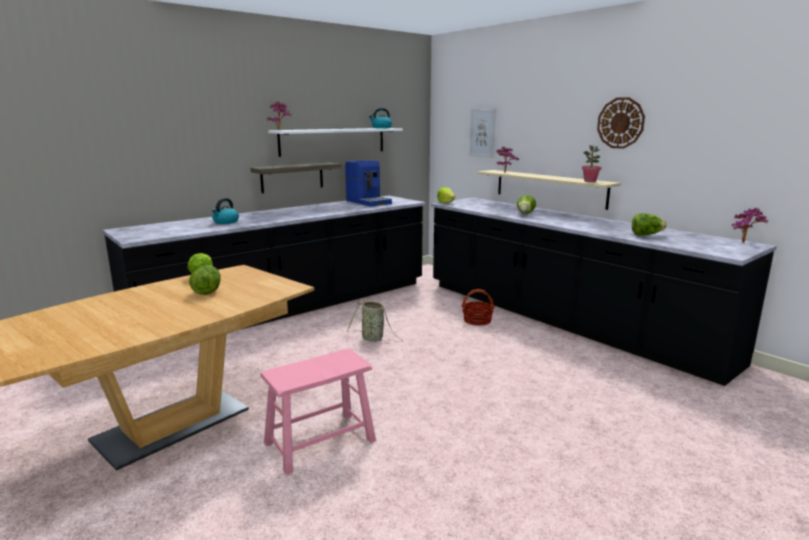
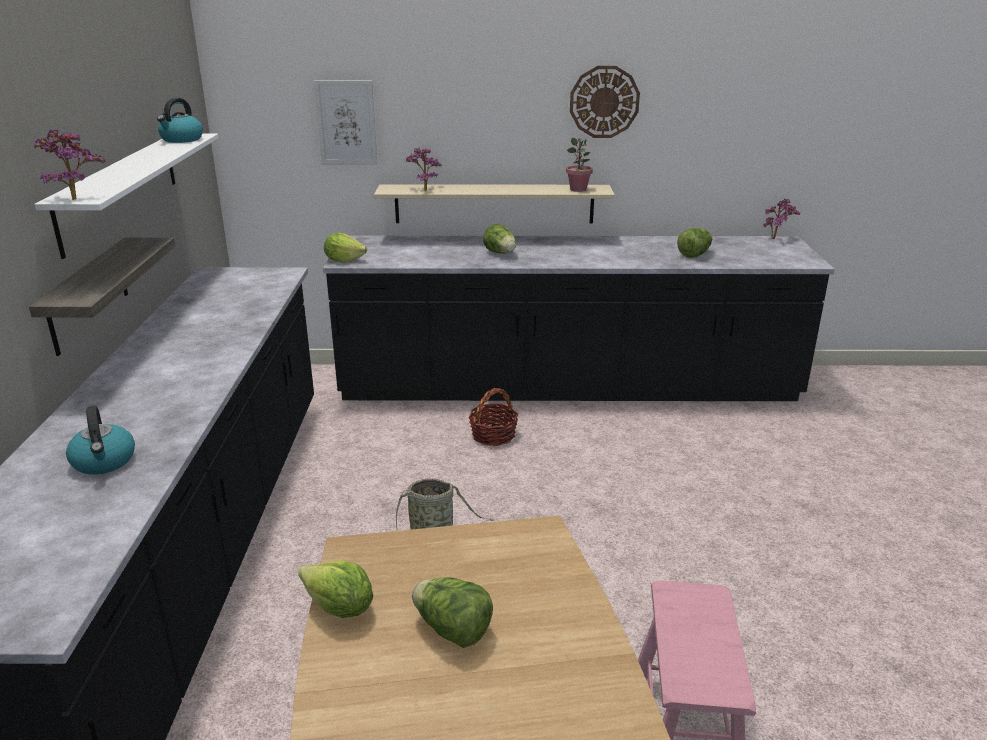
camera: 50 degrees left, 10 degrees up
(368, 202) = (218, 296): coffee machine -> none

